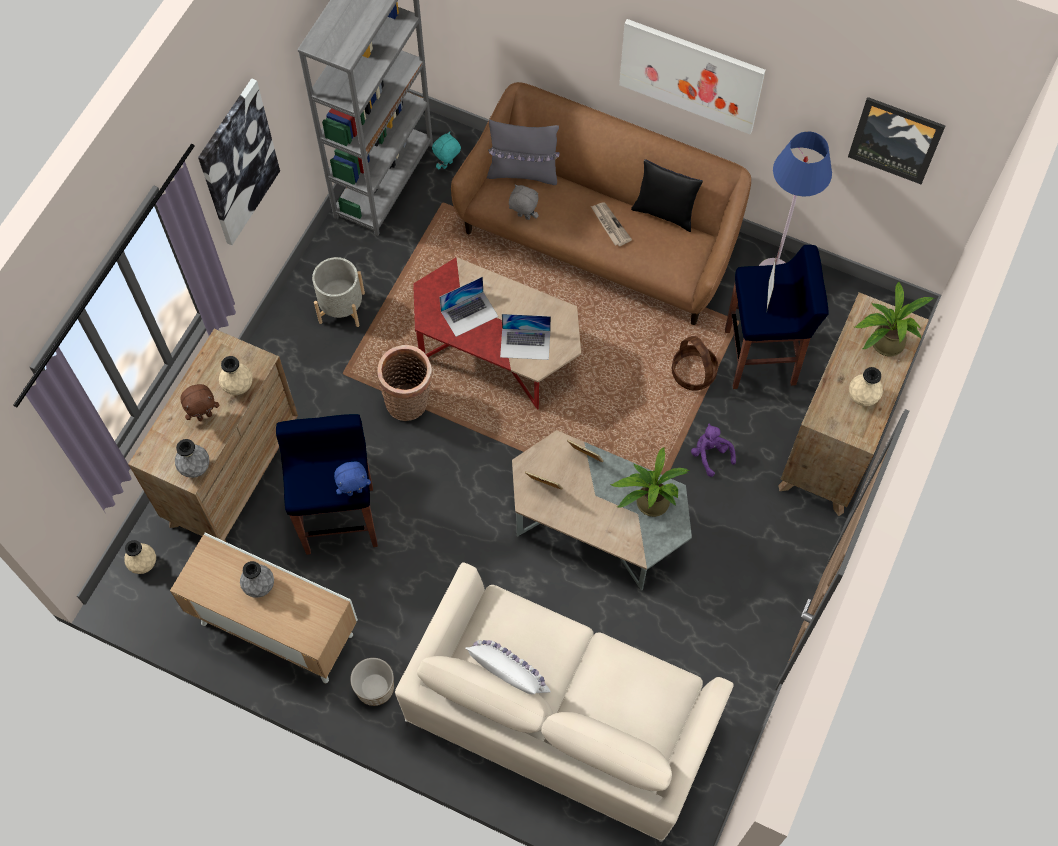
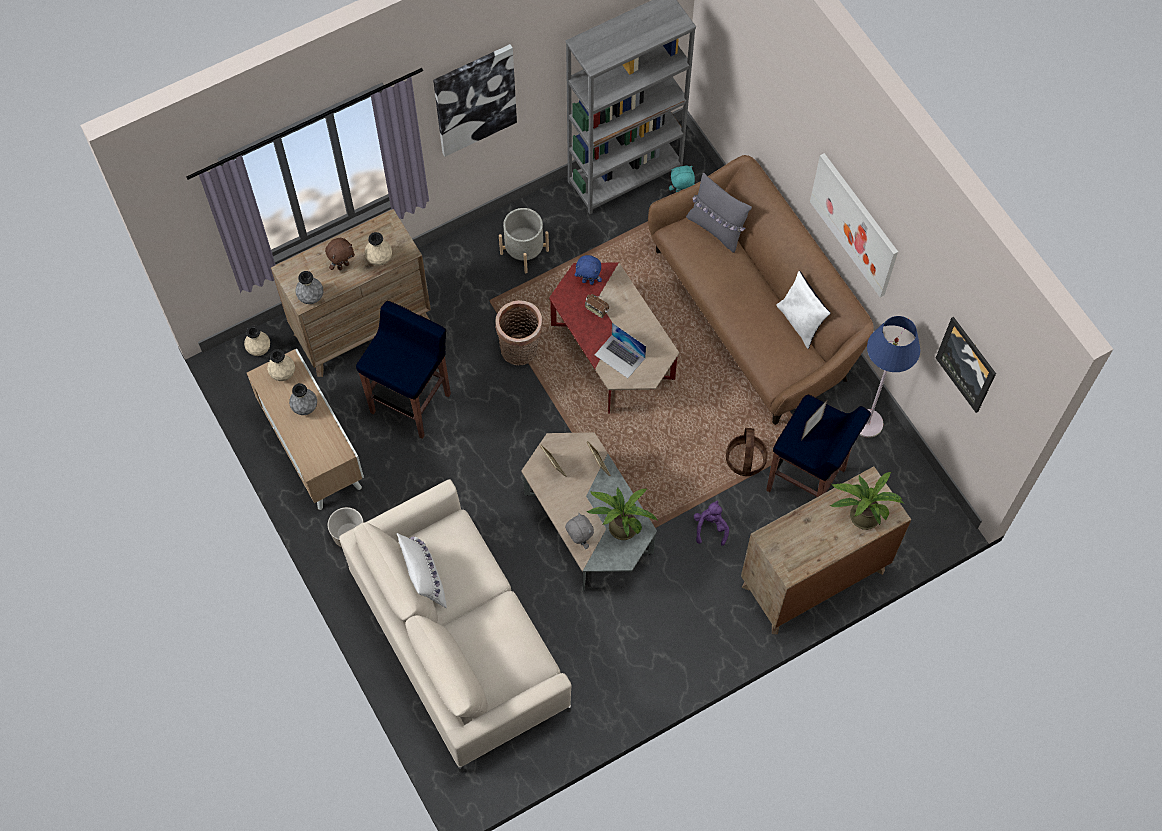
camera: 35 degrees right, 0 degrees up
(204, 415) = (343, 265): brown plush toy -> brown plush toy turned 45 degrees counterclockwise
(354, 491) = (410, 382): blue plush toy -> blue plush toy (588, 281)
(469, 314) = (596, 310): laptop -> radio
(523, 217) = (691, 262): grey plush toy -> grey plush toy (579, 540)
(610, 225) = (750, 307): newspaper -> none
(665, 212) = (800, 322): black pillow -> white pillow
(862, 397) = (812, 543): beige vase -> beige vase (283, 374)

